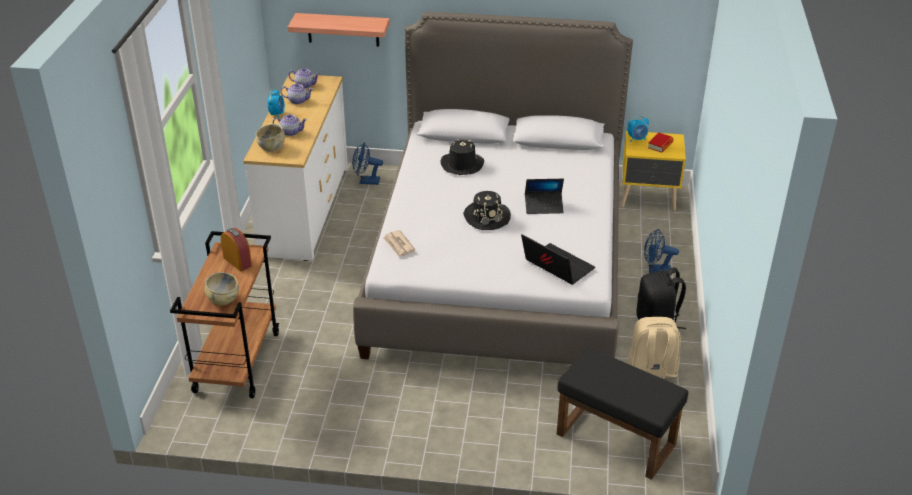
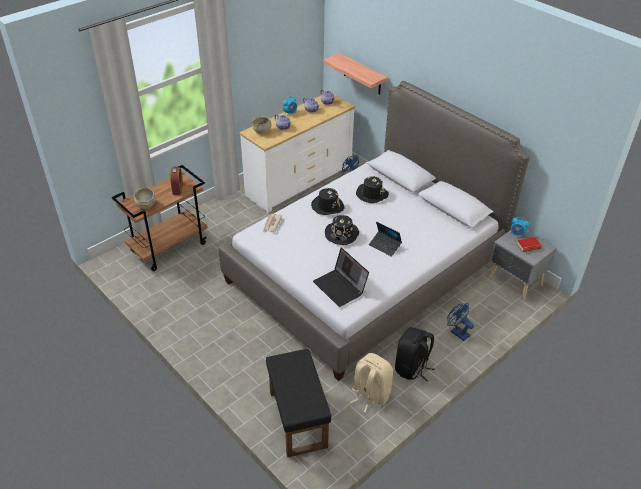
camera: 40 degrees right, 5 degrees up
(432, 198) = (327, 206): none -> black hat
(556, 267) = (340, 287): laptop -> laptop turned 150 degrees clockwise
(648, 198) = (515, 282): yellow nightstand -> grey nightstand

